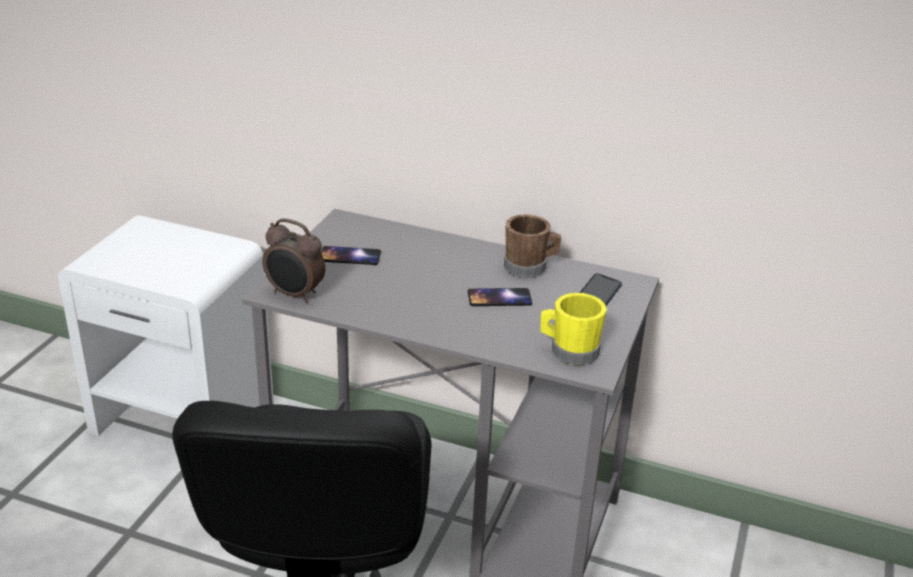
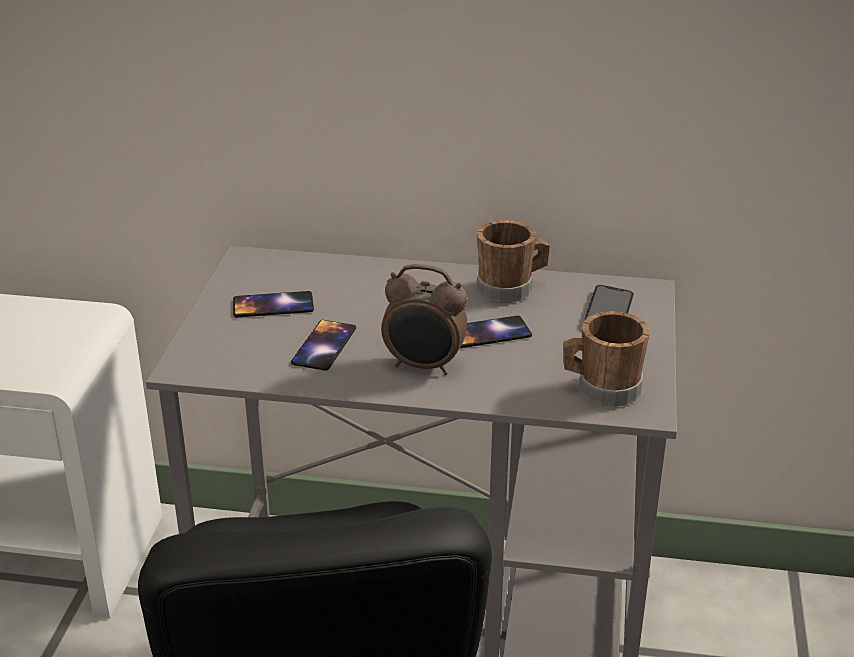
camera: 10 degrees left, 0 degrees up
(295, 295) = (217, 366): alarm clock -> alarm clock (424, 366)
(376, 290) = (324, 346): none -> phone
(569, 351) = (601, 389): yellow mug -> brown mug

